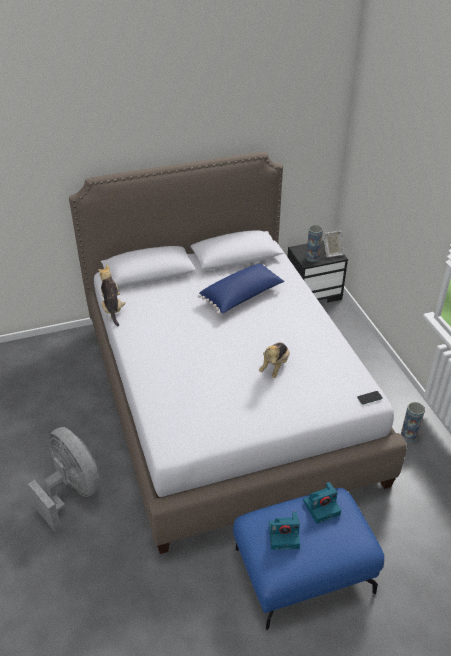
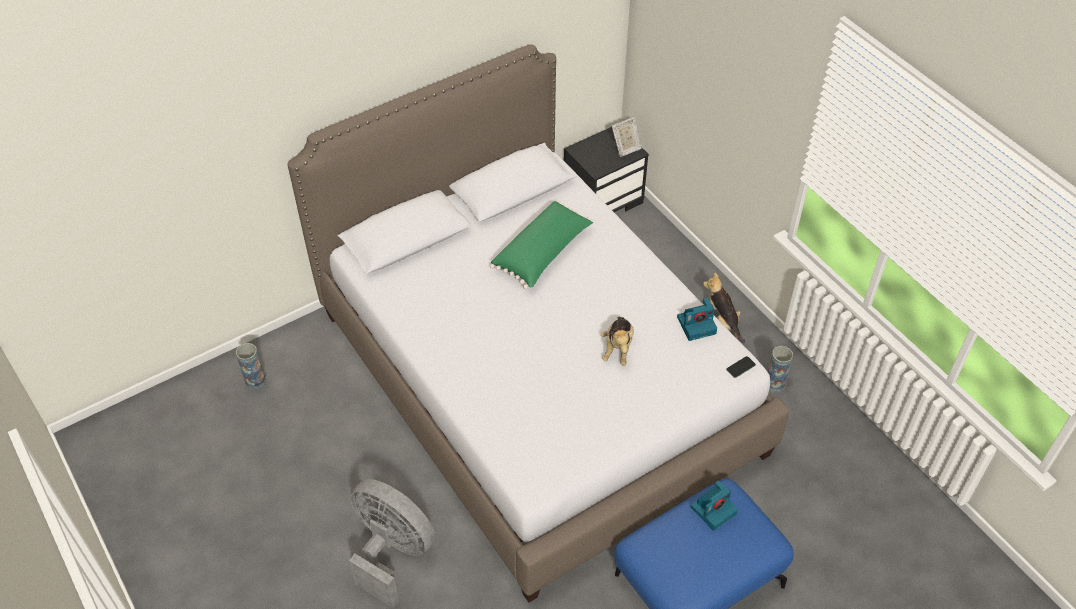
camera: 15 degrees left, 10 degrees up
(112, 309) = (381, 305): plush toy -> plush toy (722, 320)
(242, 297) = (543, 253): blue pillow -> green pillow
(284, 535) = (682, 553): camera -> camera (697, 325)
(312, 258) = (602, 160): vase -> vase (255, 382)

